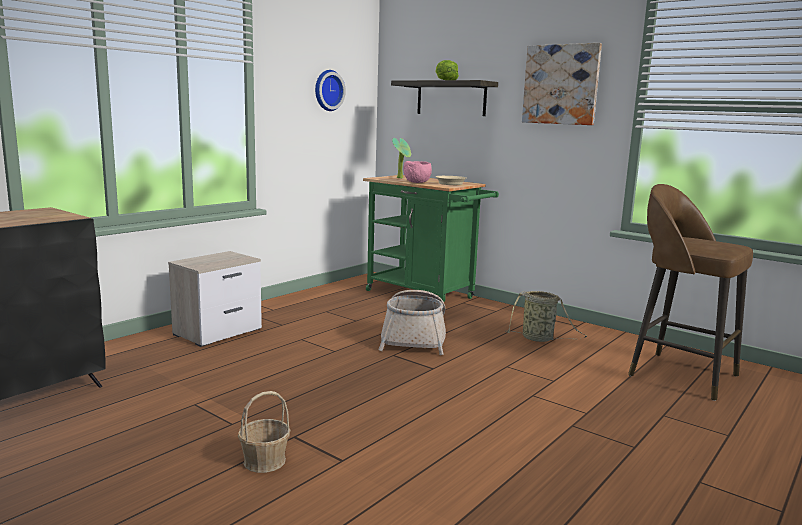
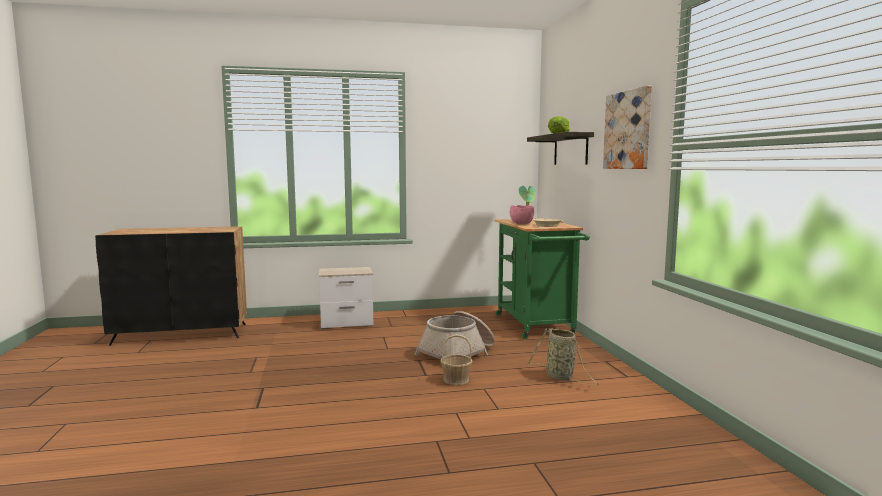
camera: 40 degrees right, 5 degrees down
(264, 461) = (224, 394): basket -> basket (456, 379)
(327, 90) = (479, 149): wall clock -> none
(679, 374) = (638, 440): brown stool -> none

